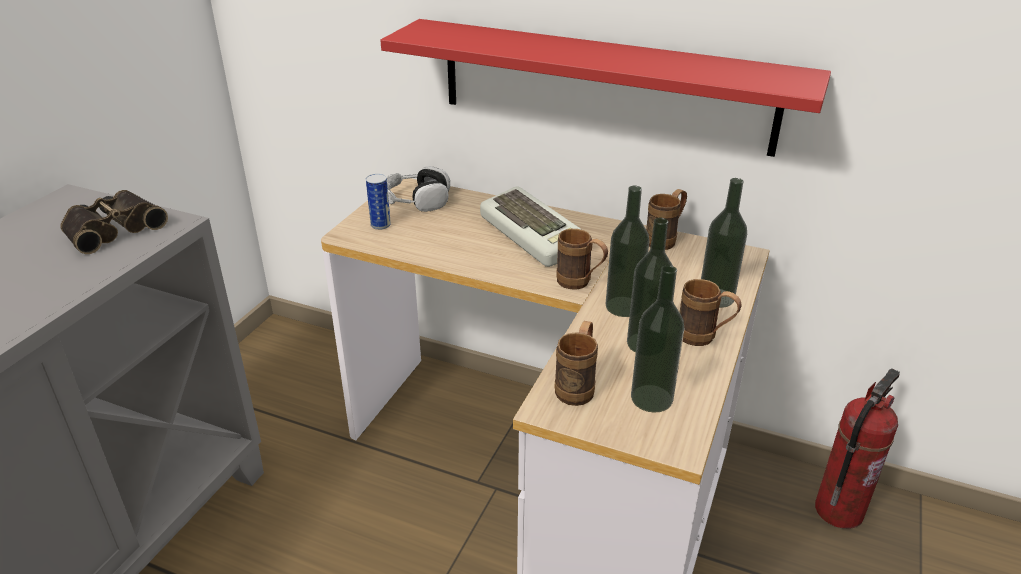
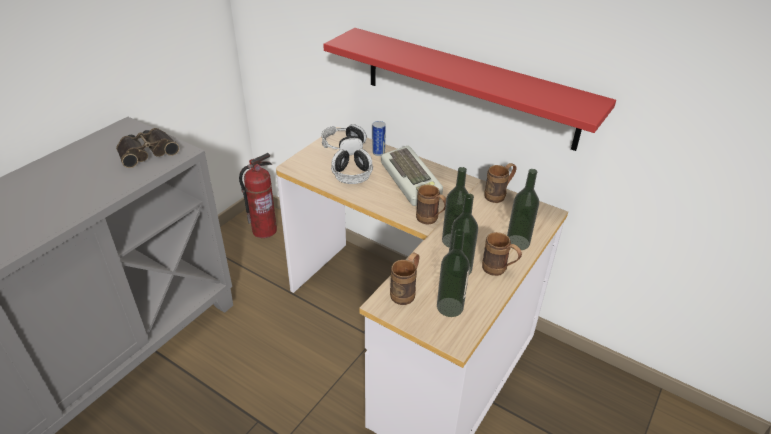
camera: 10 degrees right, 5 degrees up
(380, 225) = (315, 162): can -> can (378, 153)
(441, 236) = (352, 174): none -> headphones
(838, 510) = (598, 389): fire extinguisher -> fire extinguisher (264, 230)

